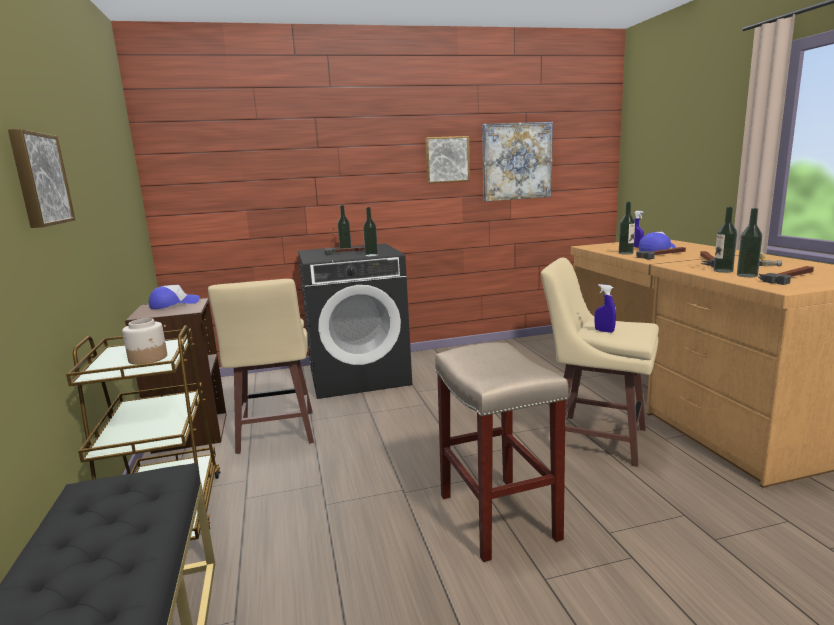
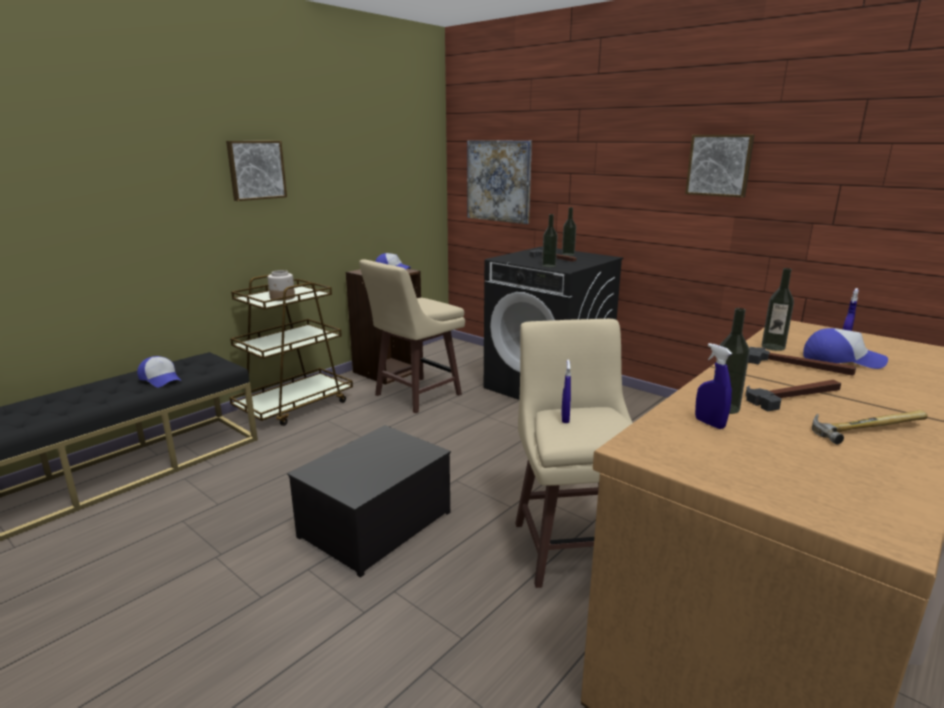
camera: 55 degrees right, 5 degrees up
(119, 535) = (161, 379): none -> cap
(499, 517) = (376, 525): beige stool -> storage box
(517, 161) = (831, 176): picture -> picture (499, 181)
(747, 275) = (709, 423): bottle -> blue spray bottle
(789, 277) = (737, 451): hammer -> none

